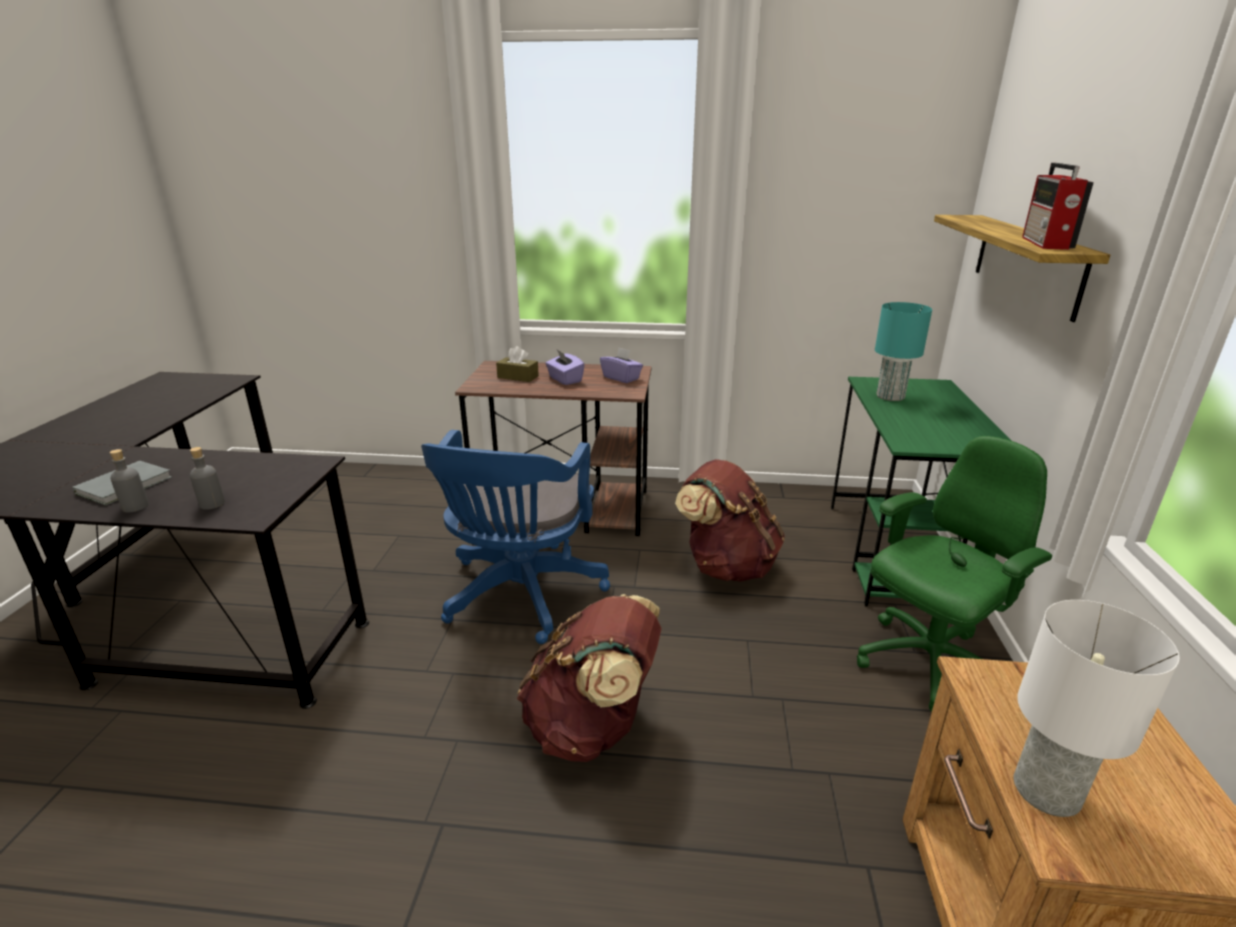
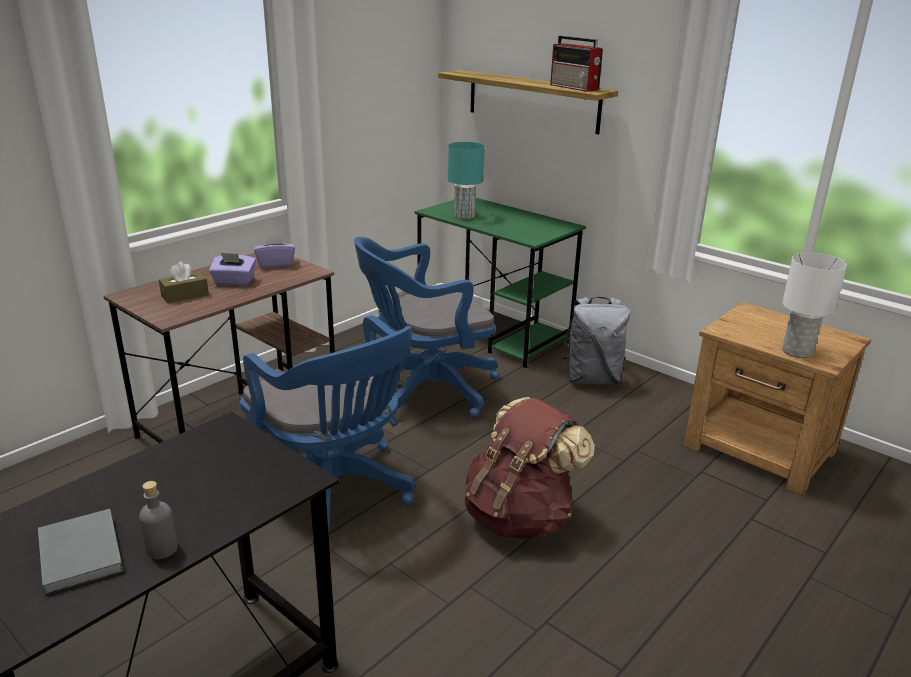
camera: 55 degrees left, 0 degrees up
(212, 504) = (233, 498): grey bottle -> none
(726, 566) = (425, 390): brown backpack -> blue office chair
(927, 665) = (592, 378): green office chair -> grey backpack

